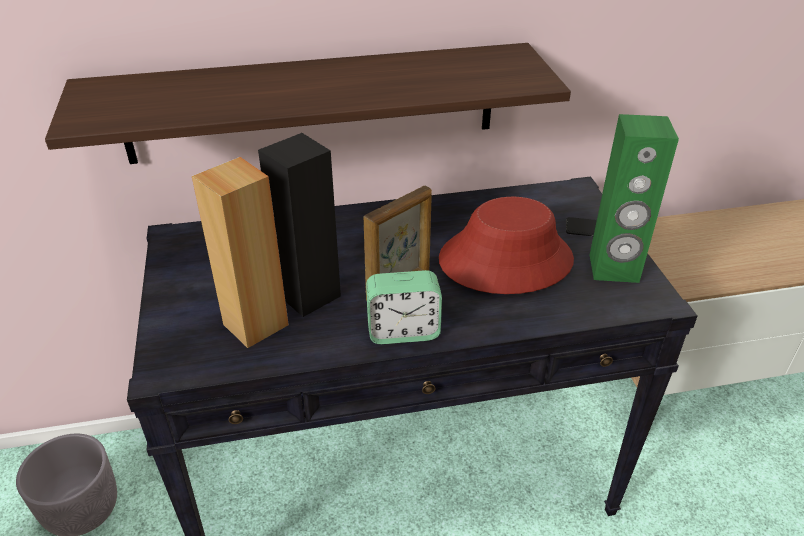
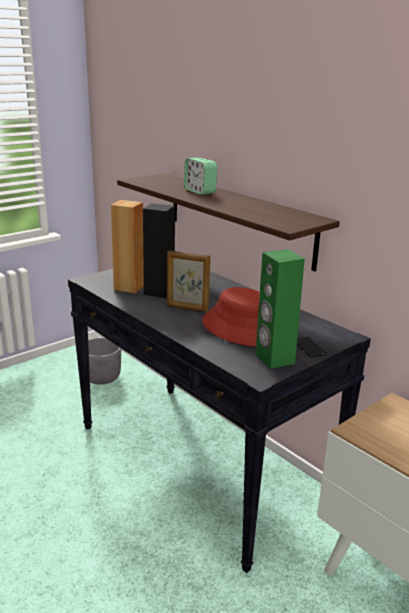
camera: 60 degrees right, 15 degrees down
(403, 331) = (156, 316): alarm clock -> alarm clock (200, 191)

